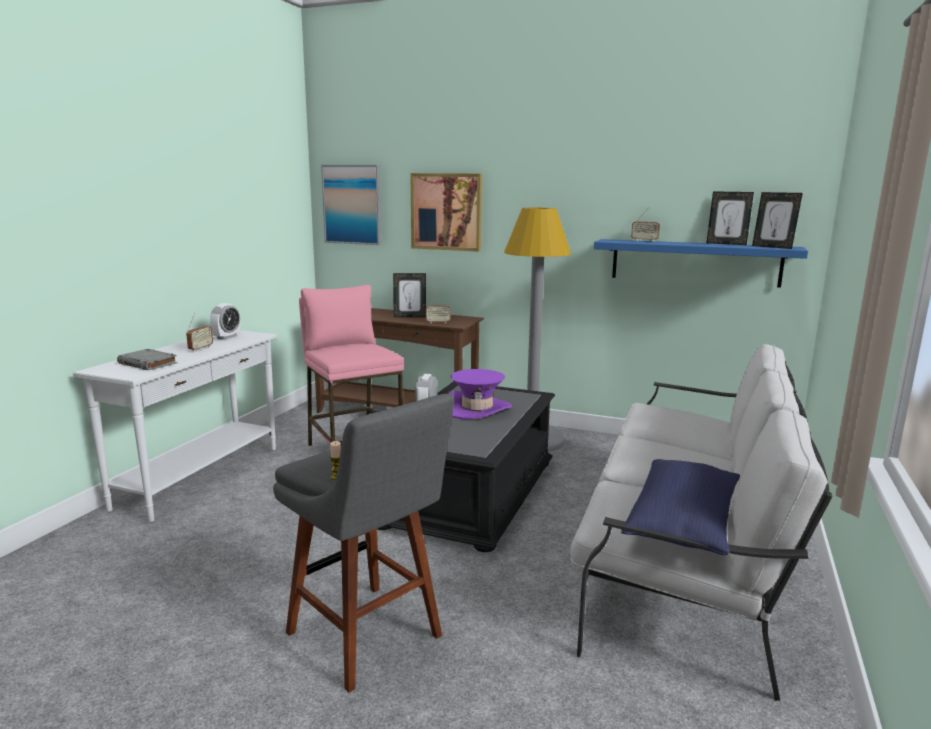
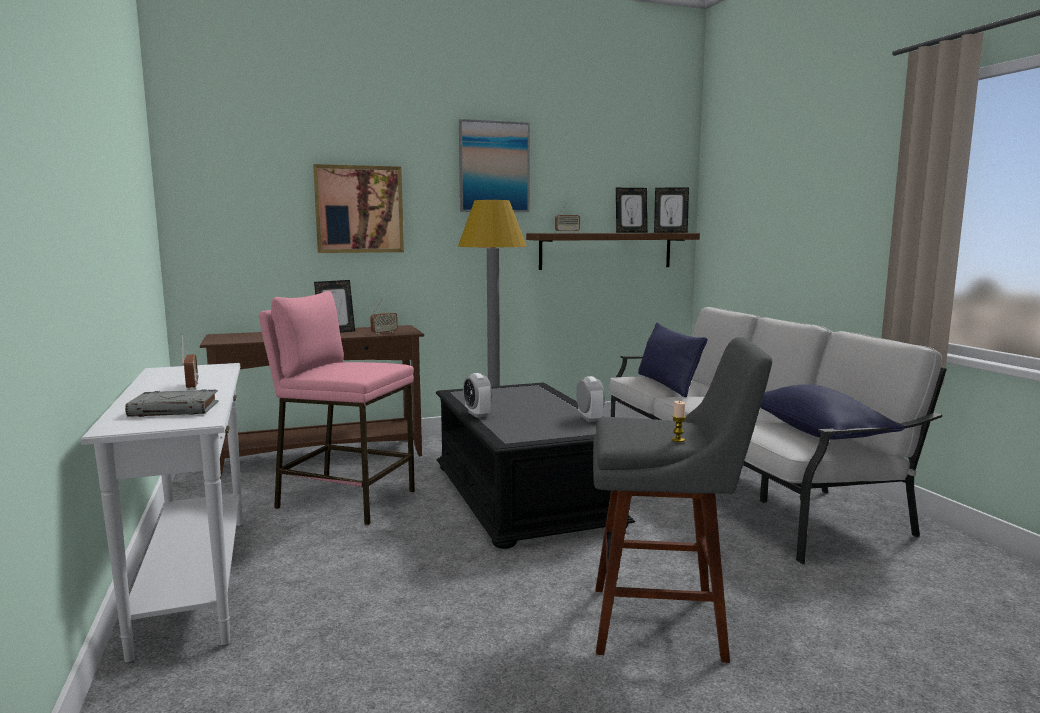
camera: 40 degrees left, 5 degrees down
(226, 337) = (183, 373): alarm clock -> alarm clock (589, 418)
(352, 204) = (226, 202): picture -> picture (494, 167)
(477, 409) = (517, 404): purple hat -> none
(664, 424) = (667, 384): none -> blue pillow
(695, 262) = (606, 250): blue shelf -> brown shelf

